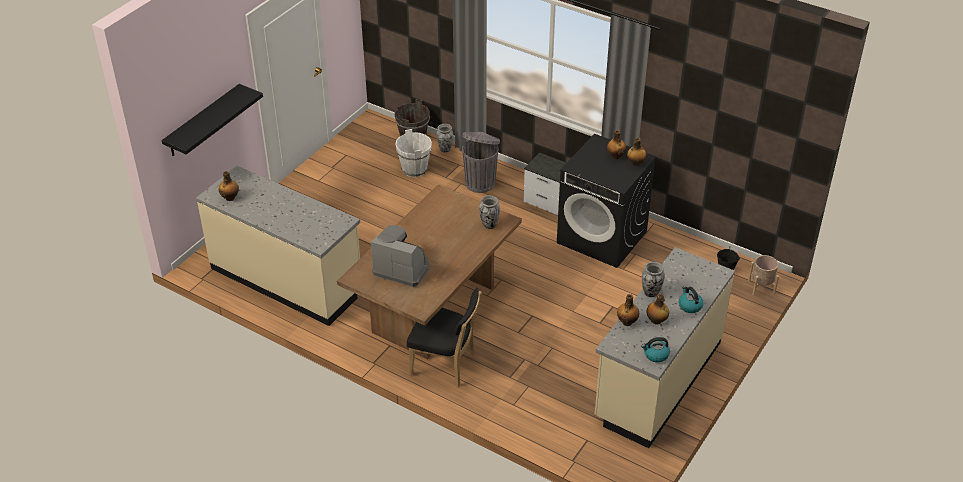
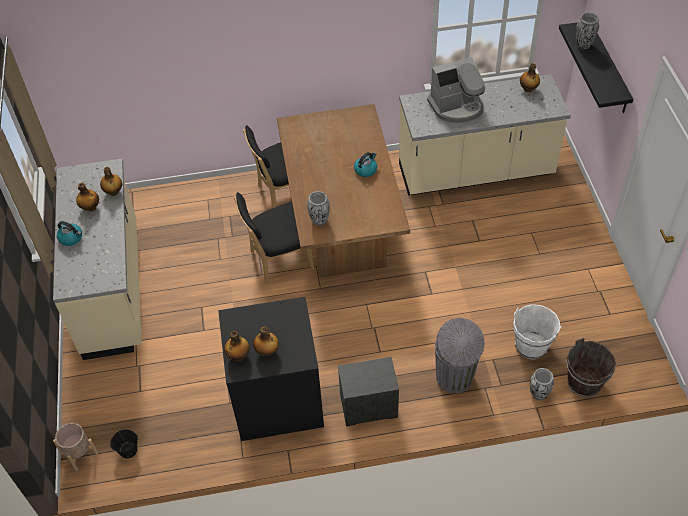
camera: 140 degrees right, 10 degrees up
(402, 268) = (341, 141): coffee machine -> coffee machine (457, 107)
(509, 317) = (278, 260): none -> black chair
(651, 293) = (113, 228): vase -> vase (583, 45)
(655, 355) = (71, 181): kettle -> kettle (365, 170)

